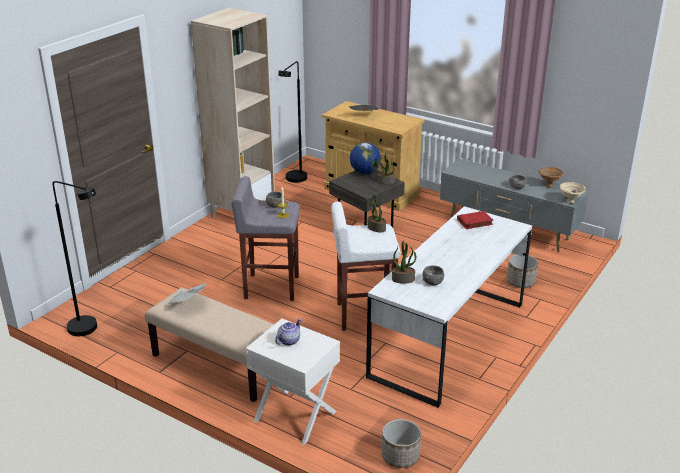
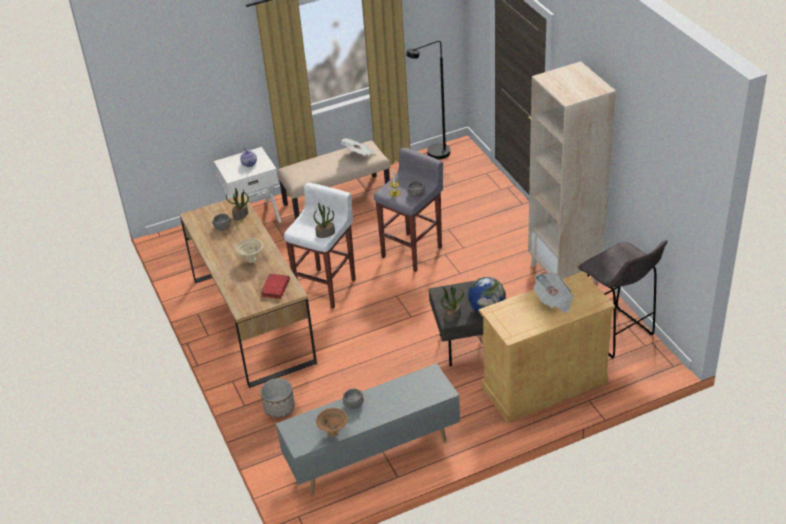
camera: 125 degrees right, 10 degrees up
(294, 180) = (616, 334): black floor lamp -> grey stool
(400, 456) = (175, 246): planter -> none
(448, 339) = (253, 320): white desk -> brown desk
(570, 201) = (288, 427): beige bowl -> beige bowl (250, 260)

